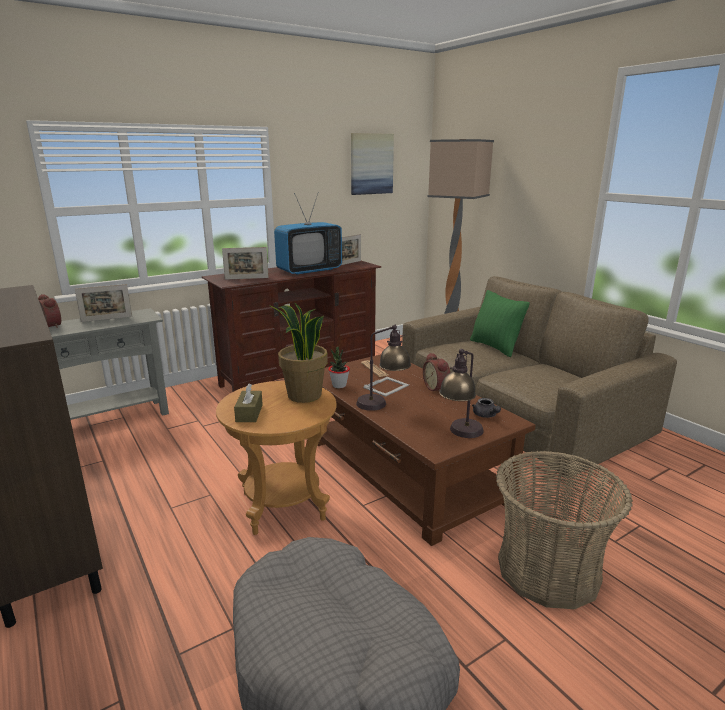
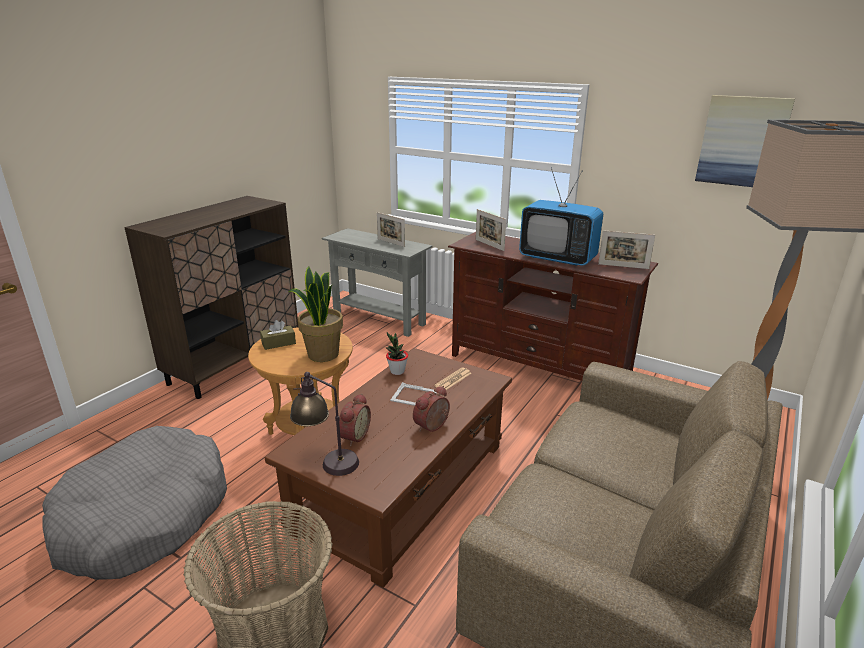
camera: 65 degrees right, 5 degrees up
(49, 326) = (361, 235): alarm clock -> alarm clock (353, 436)
(382, 405) = (369, 403): table lamp -> none
(486, 415) = (382, 471): grey teapot -> none
(495, 347) = (662, 458): green pillow -> none

